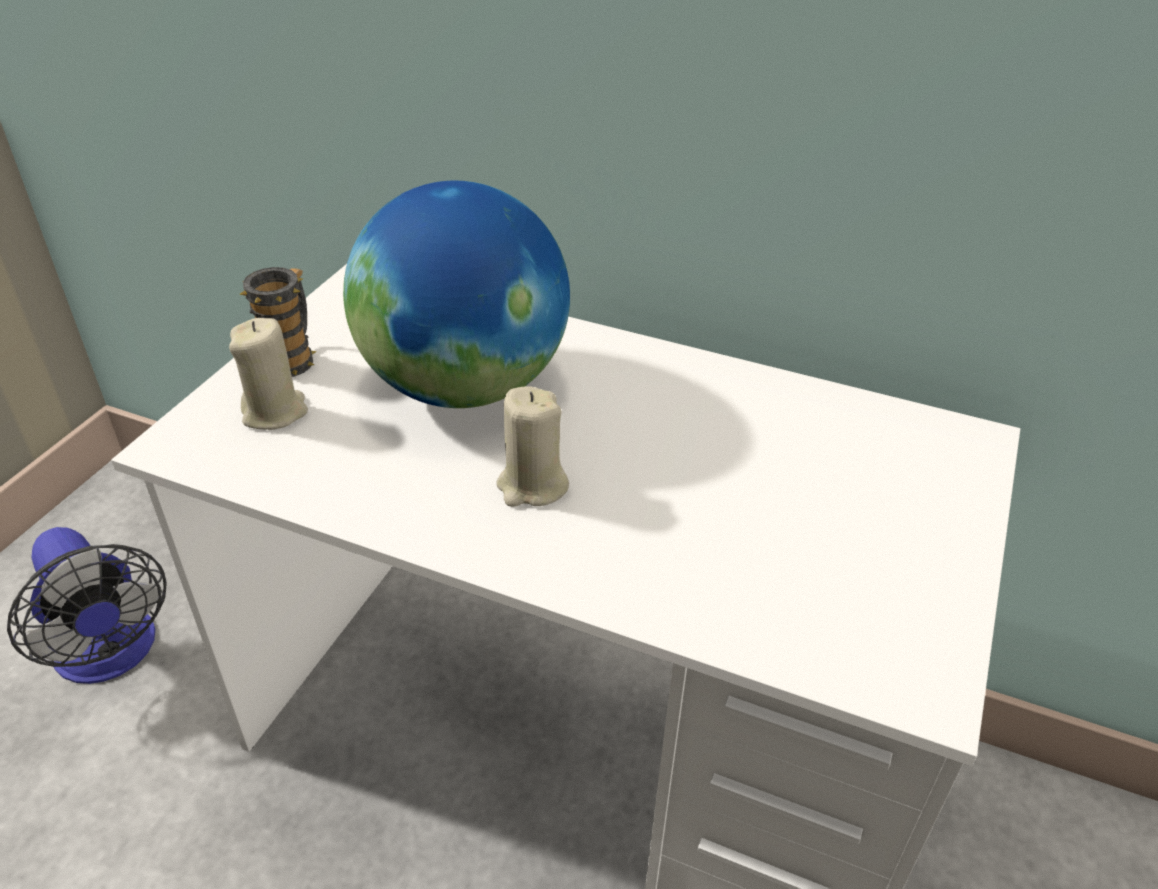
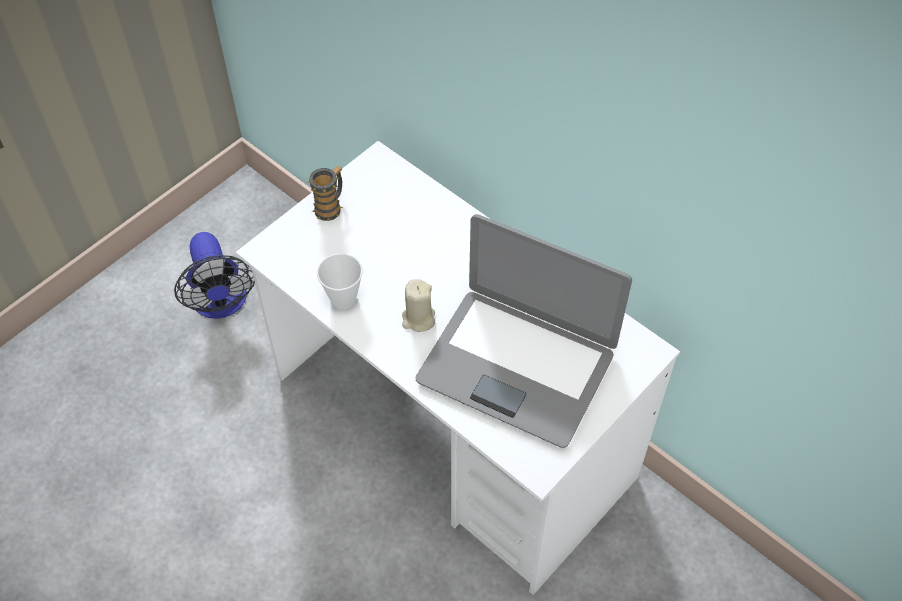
camera: 20 degrees right, 15 degrees up
(275, 412) = (314, 242): beige candle -> none
(365, 486) = (343, 298): none -> cup
(463, 386) = (408, 249): globe -> none
(762, 516) = (517, 365): none -> laptop

